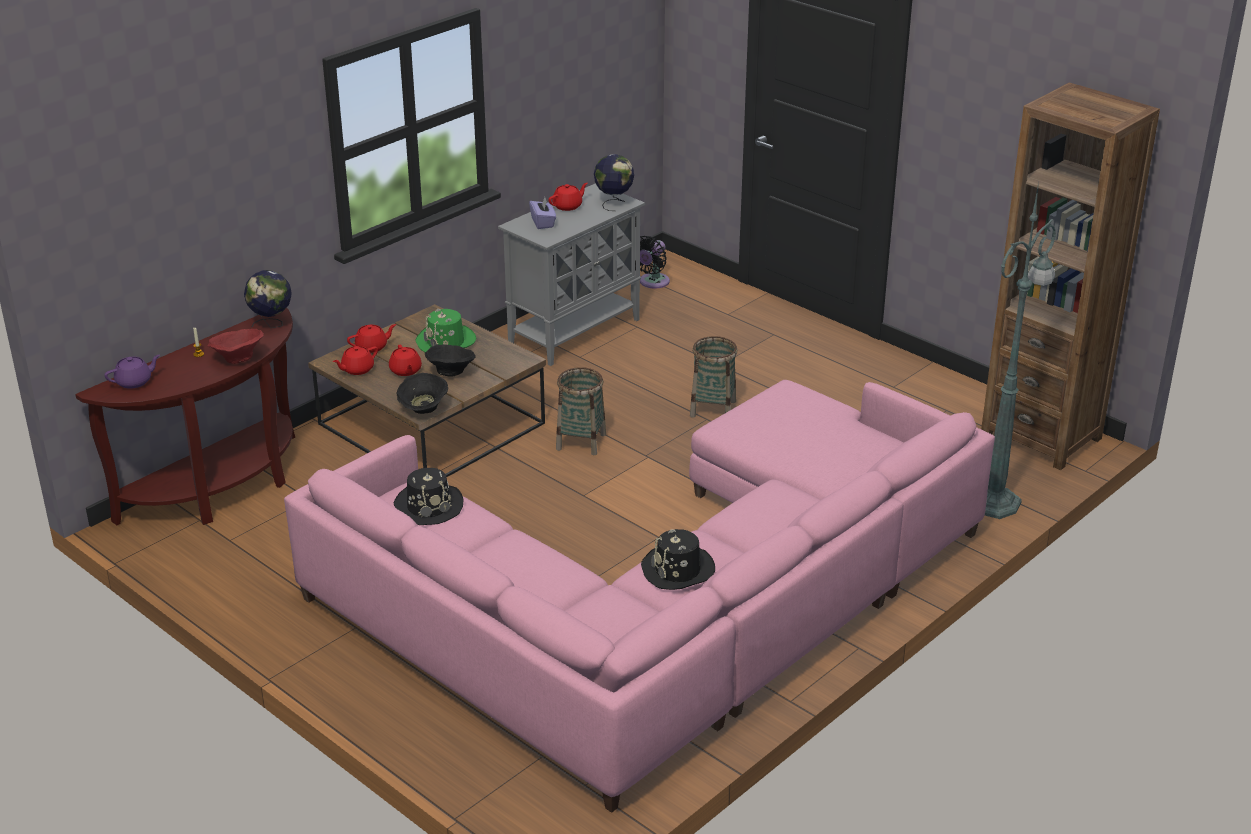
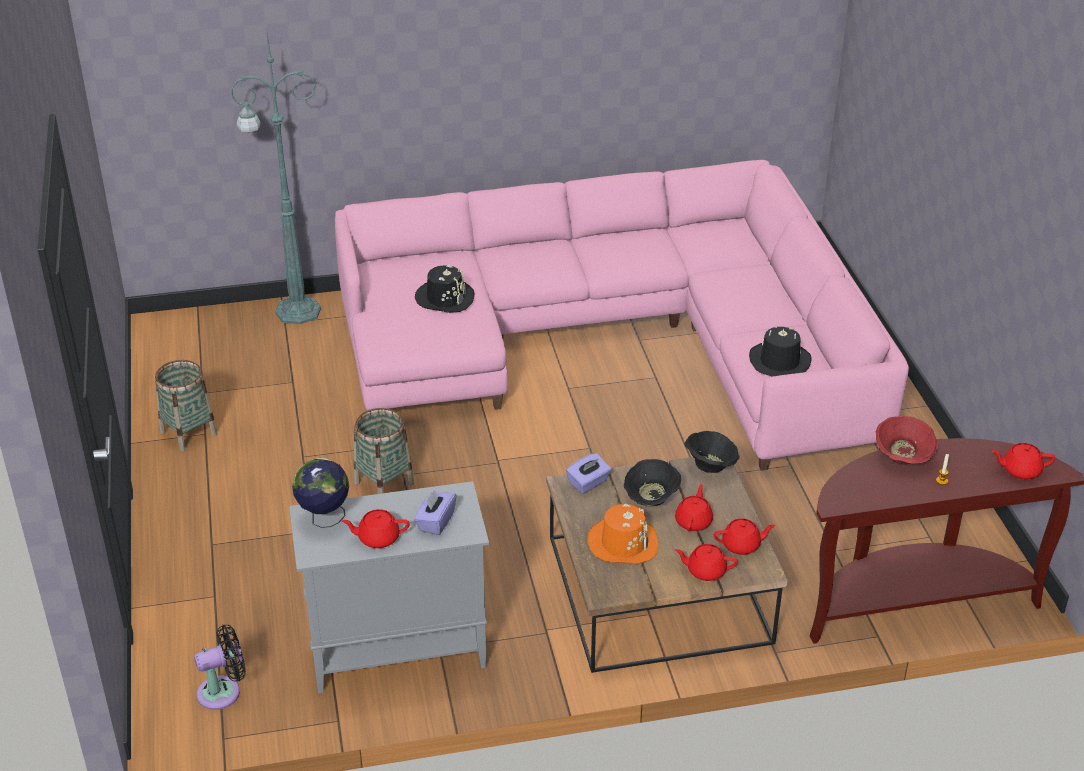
camera: 145 degrees left, 5 degrees up
(134, 382) = (1020, 470): purple teapot -> red teapot
(271, 325) = (846, 491): globe -> none
(446, 342) = (623, 543): green hat -> orange hat
(509, 365) = (588, 483): none -> purple tissue box
(581, 441) = (537, 501): basket -> basket (188, 433)
(678, 570) = (641, 250): black hat -> black hat (445, 298)
(1041, 436) = (177, 340): brown bookcase -> none

